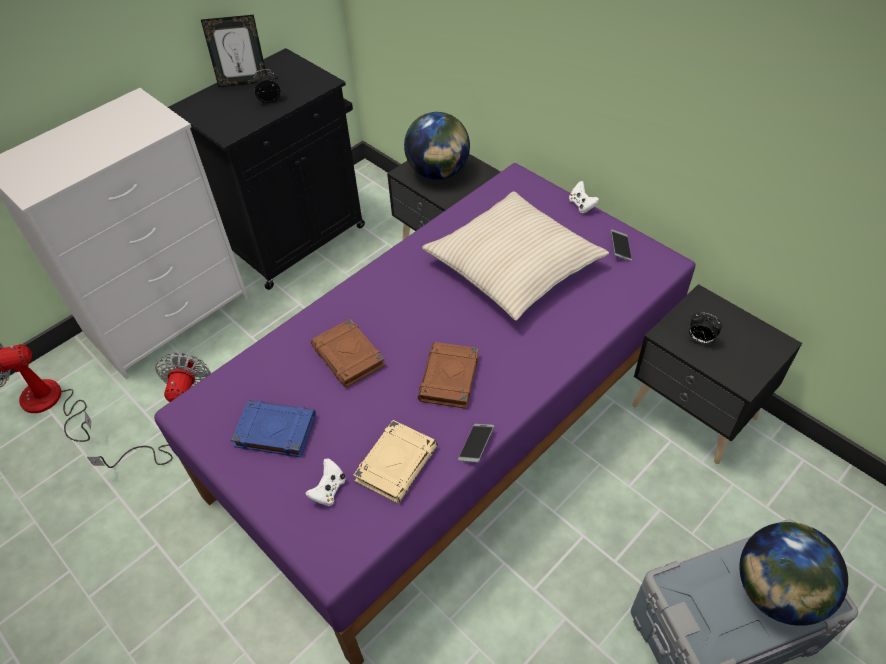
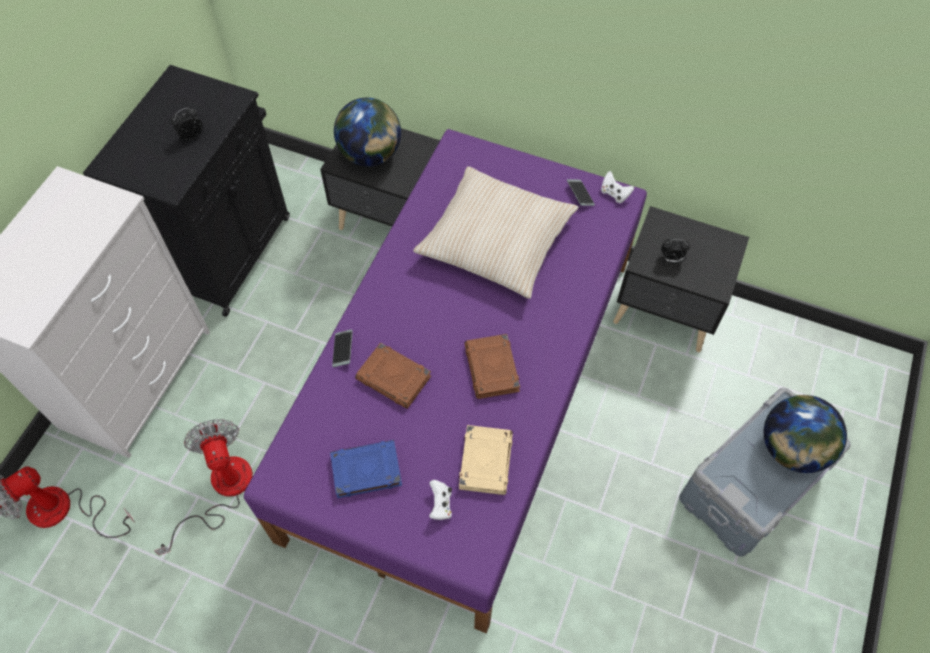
camera: 25 degrees left, 10 degrees up
(243, 82) = (149, 120): picture frame -> none
(476, 445) = (542, 421): phone -> phone (343, 350)
(582, 205) = (528, 159): white game controller -> white game controller (614, 194)

